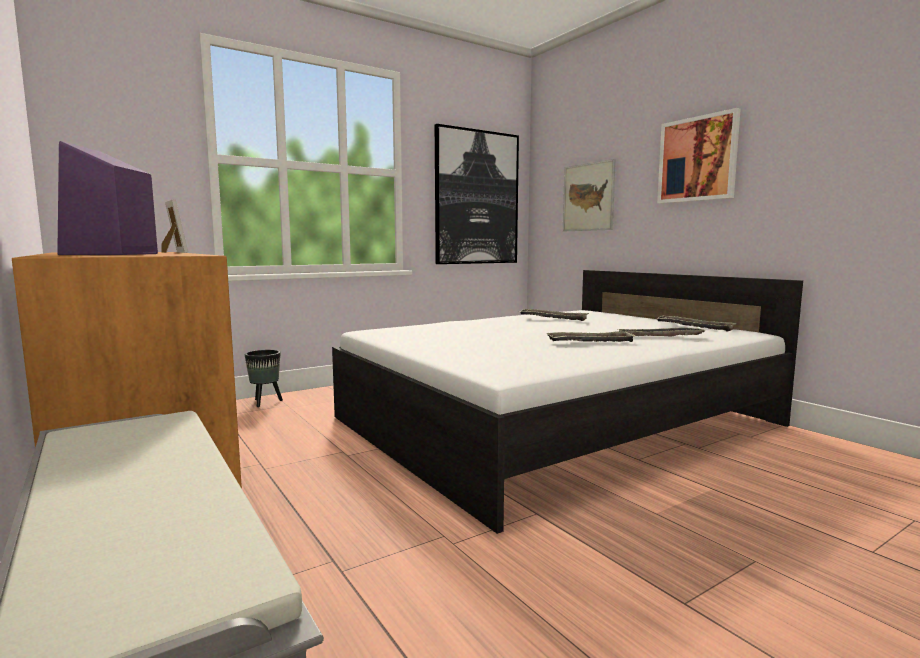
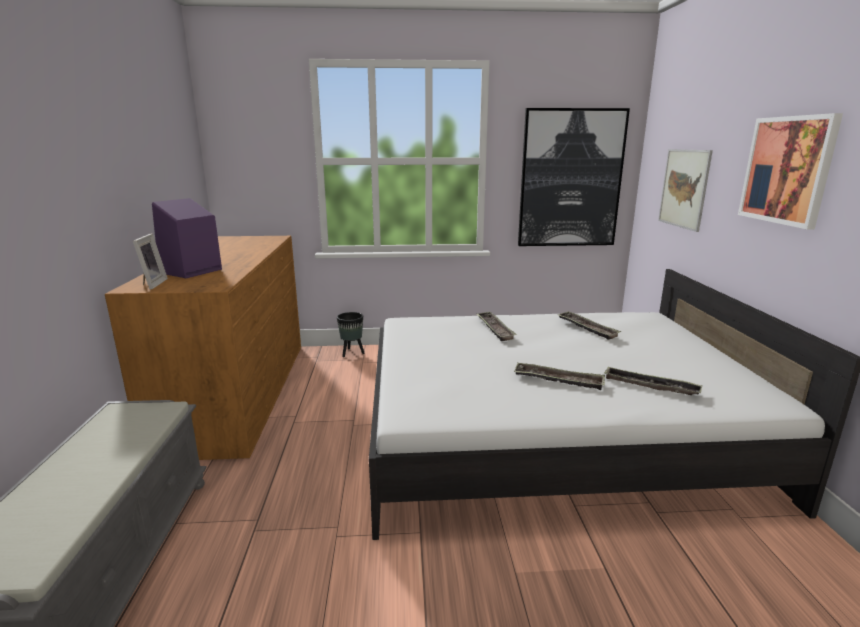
camera: 30 degrees right, 10 degrees up
(173, 252) = (261, 252): picture frame -> picture frame (151, 284)
(694, 326) = (728, 374): tray -> tray (494, 329)

